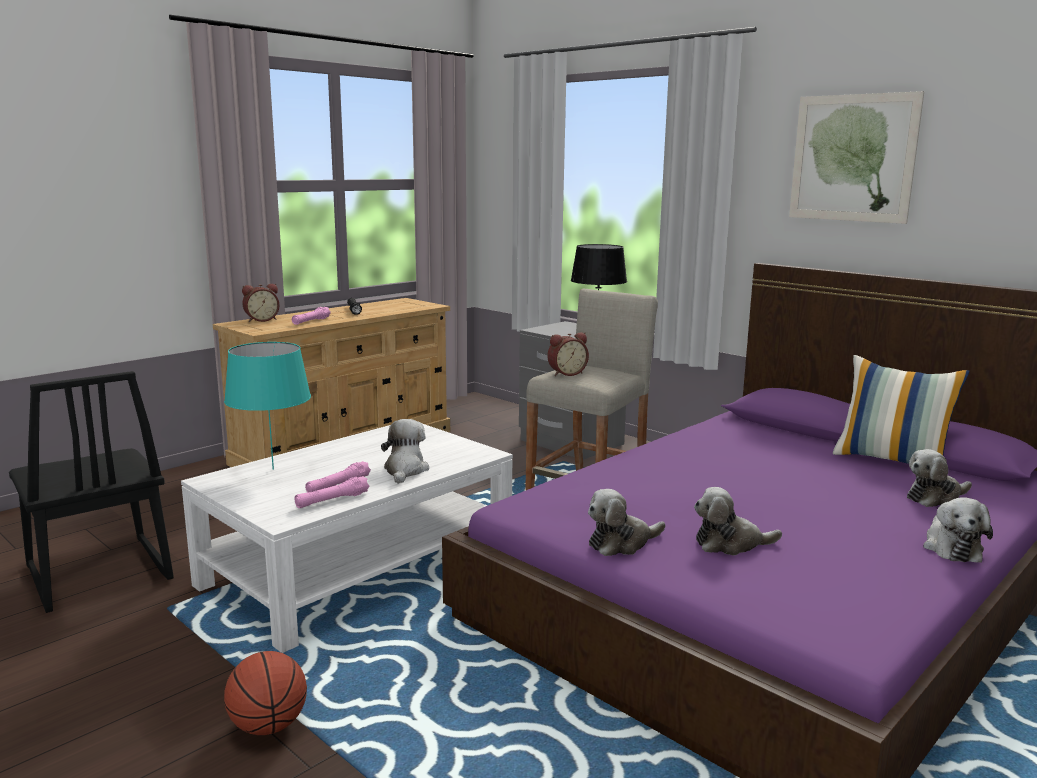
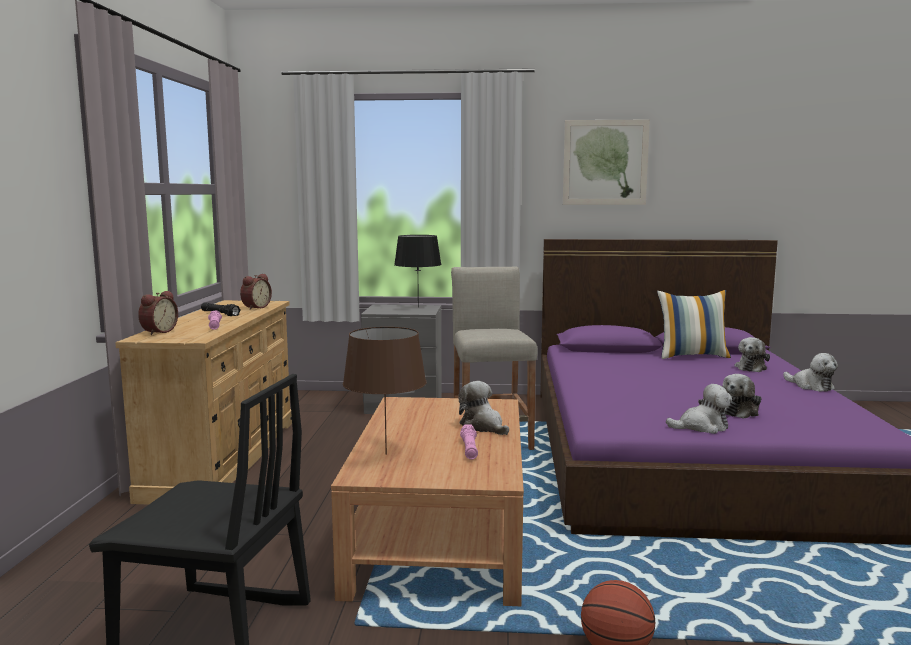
camera: 40 degrees left, 5 degrees down
(273, 469) = (386, 454): turquoise table lamp -> brown table lamp
(332, 500) = (494, 458): pink flashlight -> none
(358, 568) = (441, 533): white coffee table -> brown coffee table
(566, 373) = (485, 334): alarm clock -> alarm clock (255, 307)
(621, 543) = (702, 427): plush toy -> plush toy turned 120 degrees counterclockwise

